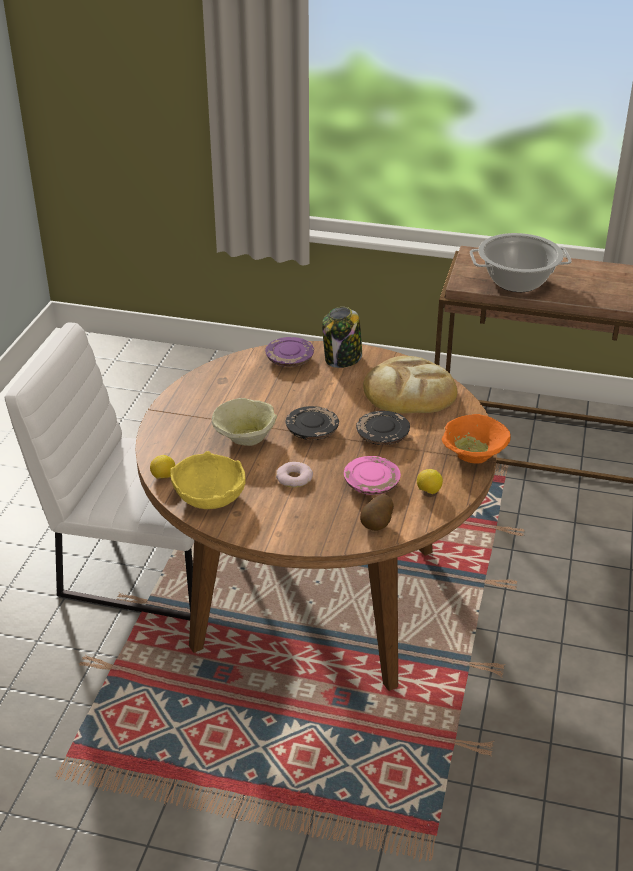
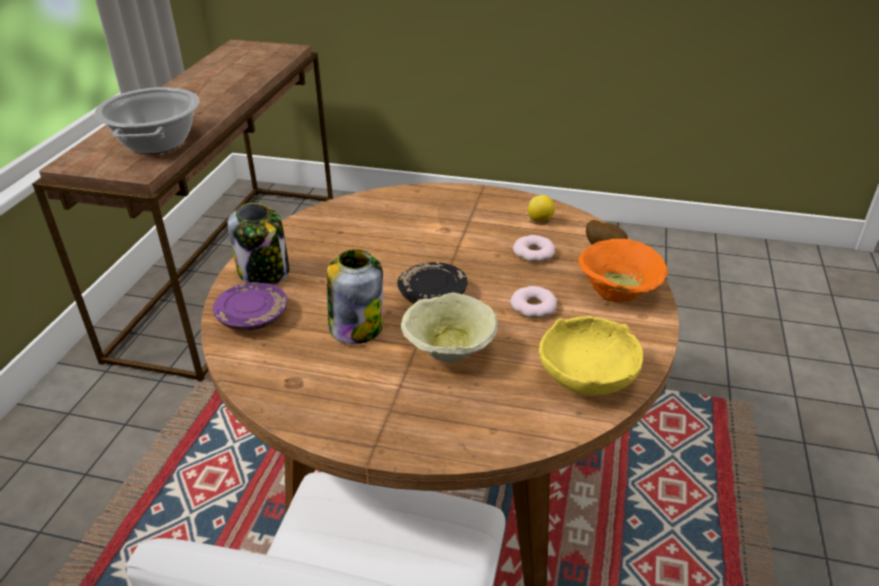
camera: 90 degrees left, 0 degrees up
(163, 477) = (552, 428): lemon -> none
(275, 400) = (356, 326): none -> jar
(371, 483) = (534, 253): pink plate -> donut
(382, 436) = (443, 245): black plate -> none
(409, 391) = (352, 227): bread -> none
(473, 457) = (478, 195): orange bowl -> orange bowl (620, 292)

